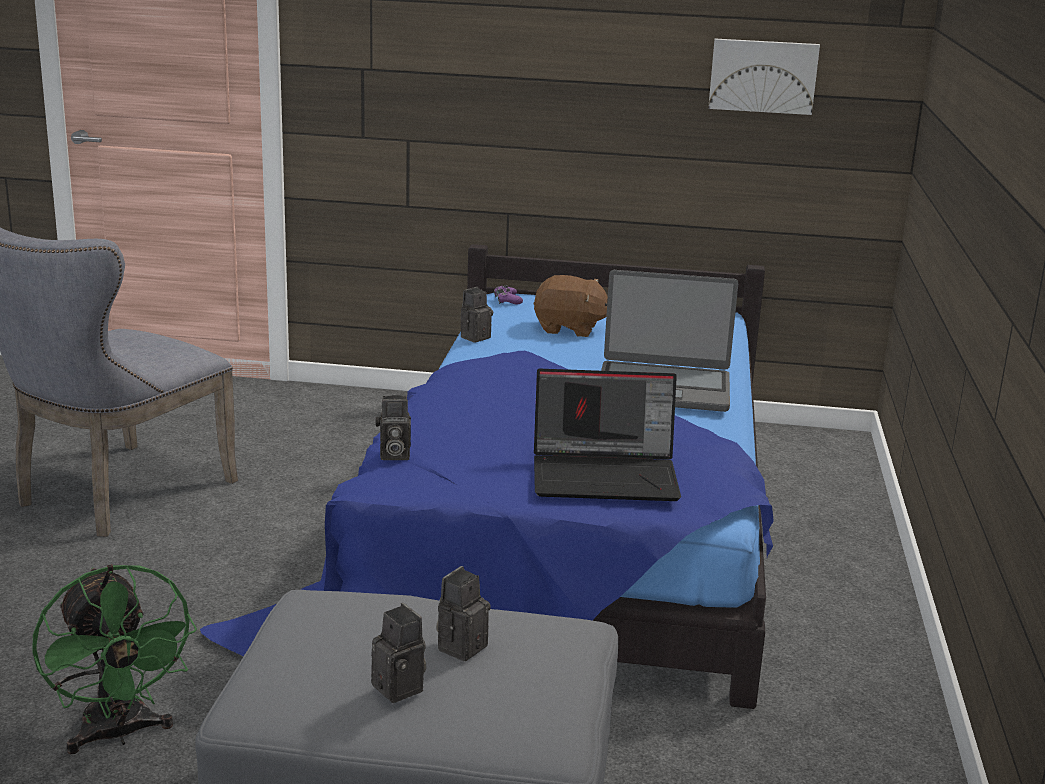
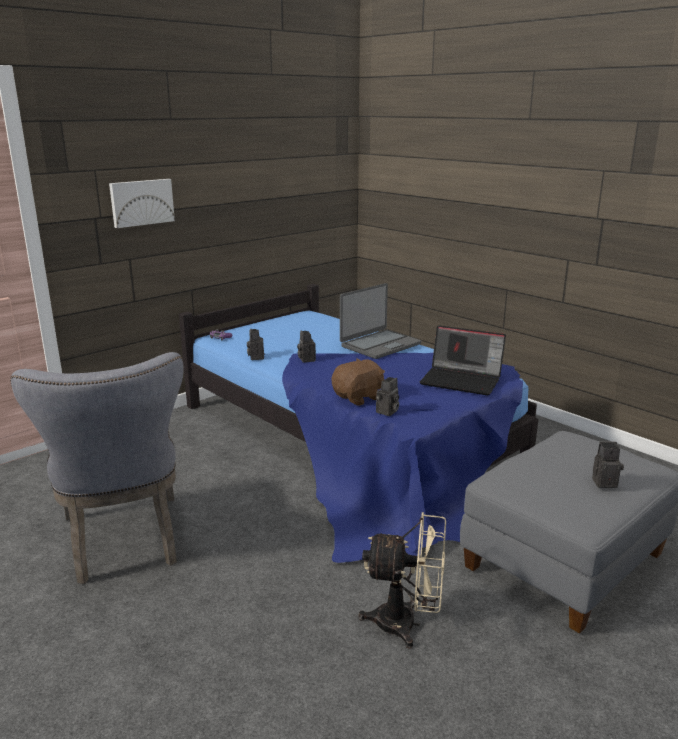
camera: 50 degrees left, 0 degrees up
(119, 734) = (406, 624): green fan -> beige fan
(461, 646) = (577, 459): camera -> camera (306, 359)
(569, 329) = (280, 339): brown plush toy -> brown plush toy (359, 397)
(606, 475) = (462, 380): laptop -> laptop turned 75 degrees clockwise
(763, 76) = (301, 186): picture -> picture (141, 202)

